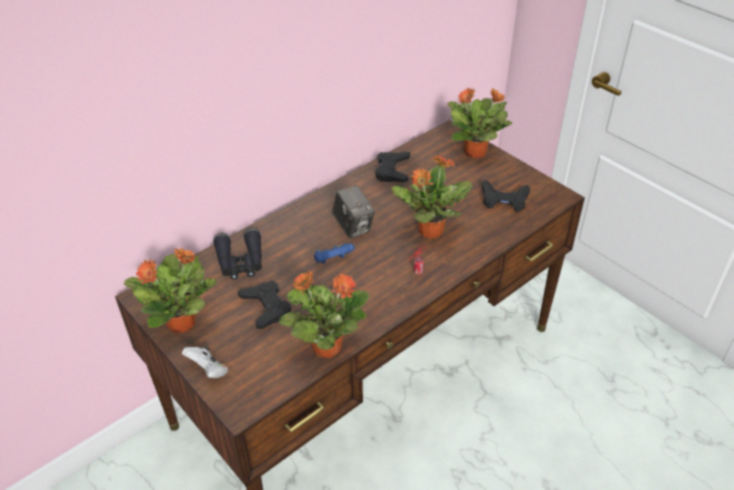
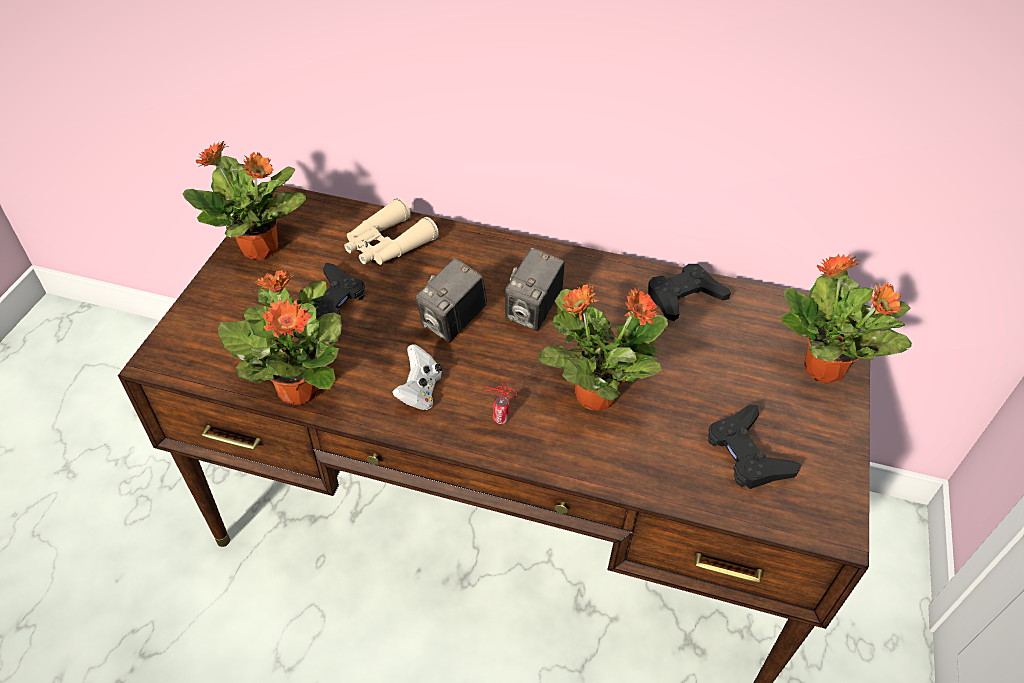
camera: 55 degrees right, 5 degrees up
(208, 370) = (202, 305): white game controller -> white game controller (420, 391)
(240, 262) = (387, 245): black binoculars -> beige binoculars
(333, 261) = (453, 323): blue game controller -> camera

